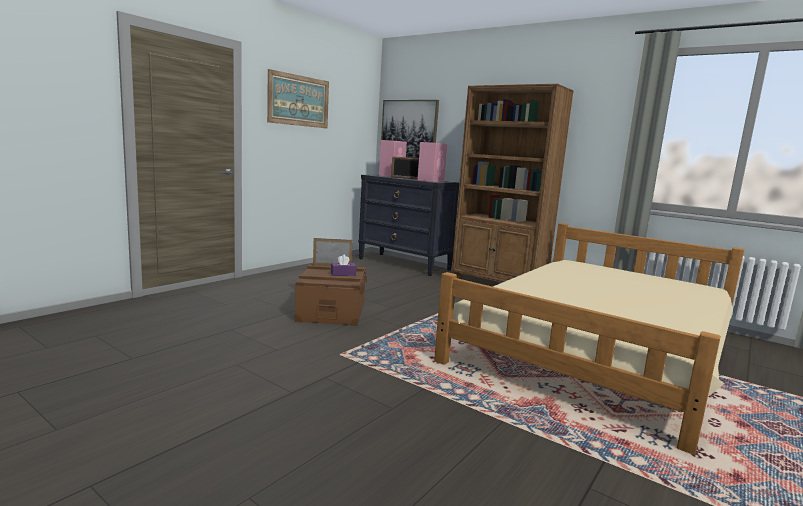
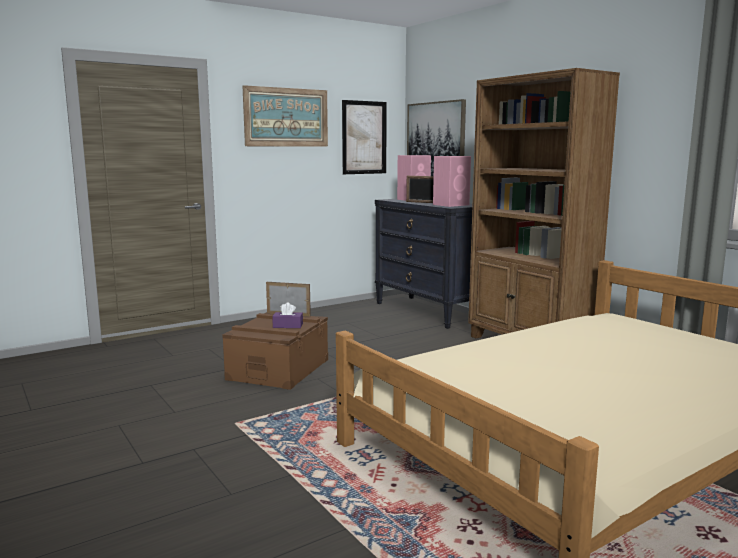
camera: 20 degrees right, 0 degrees up
(351, 123) = (364, 137): none -> picture

